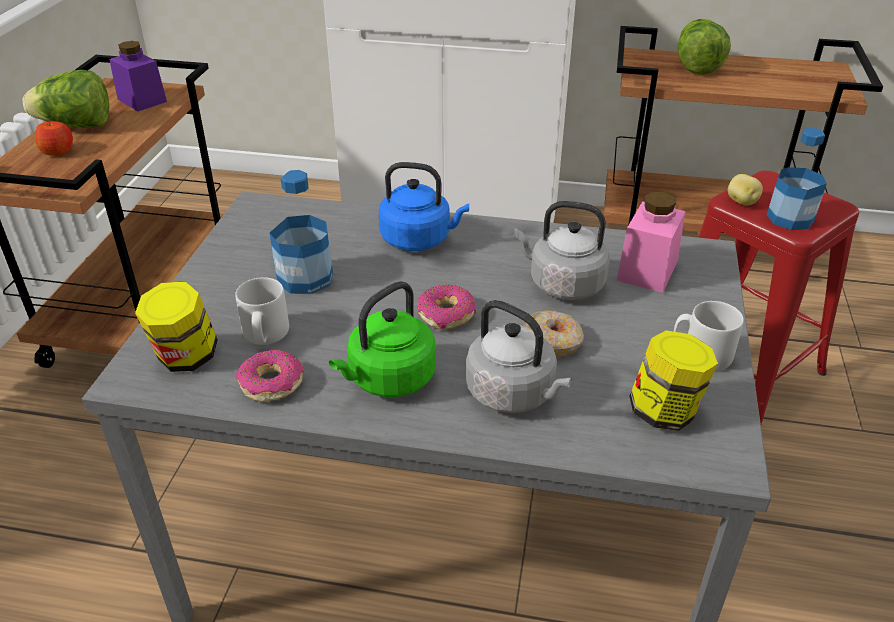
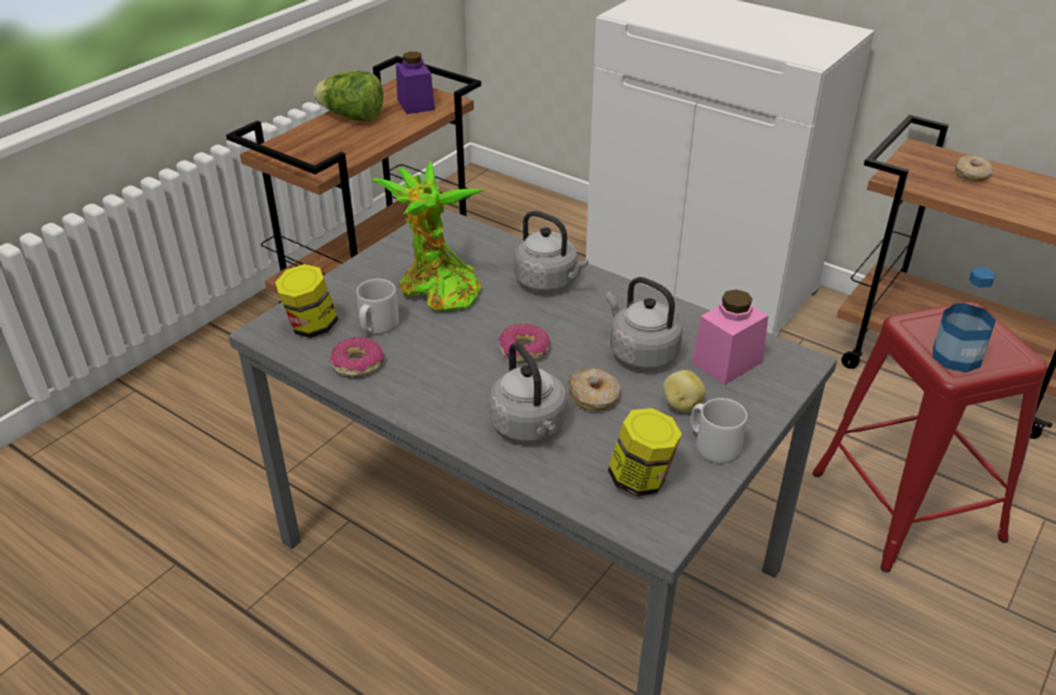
camera: 25 degrees right, 0 degrees up
(58, 151) = (326, 137): apple -> none
(305, 278) = (436, 290): bottle -> potted plant
(388, 379) = (443, 386): green kettle -> none
(419, 239) = (549, 282): blue kettle -> grey kettle
(696, 66) = (972, 175): lettuce -> donut
(741, 202) = (917, 327): potato -> potato (681, 405)

